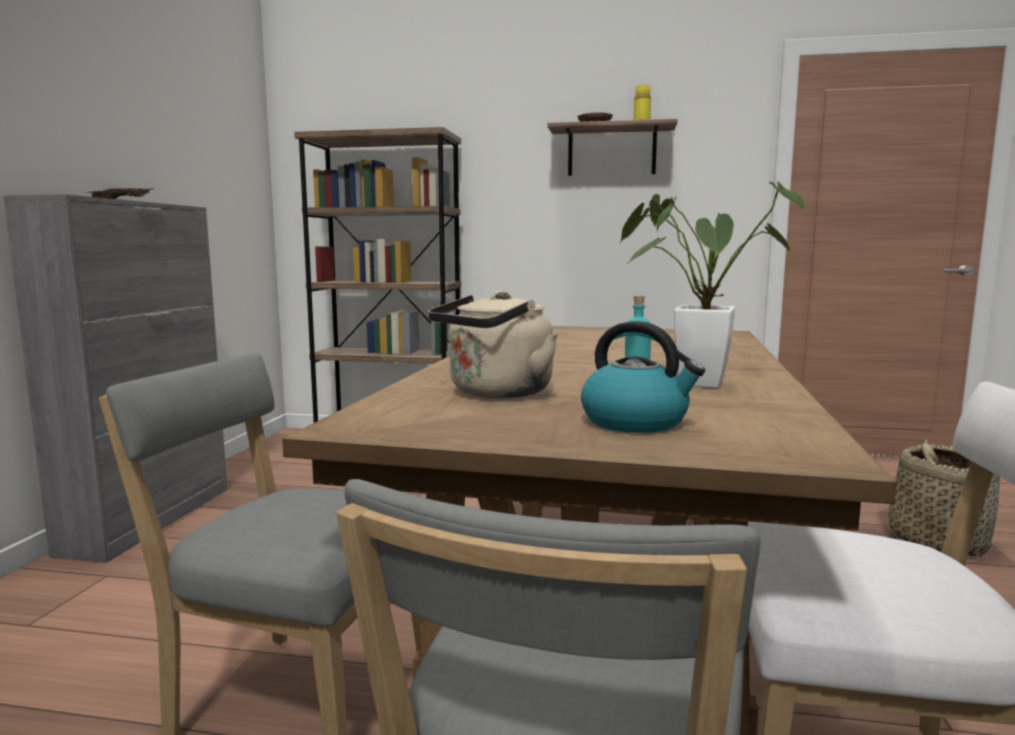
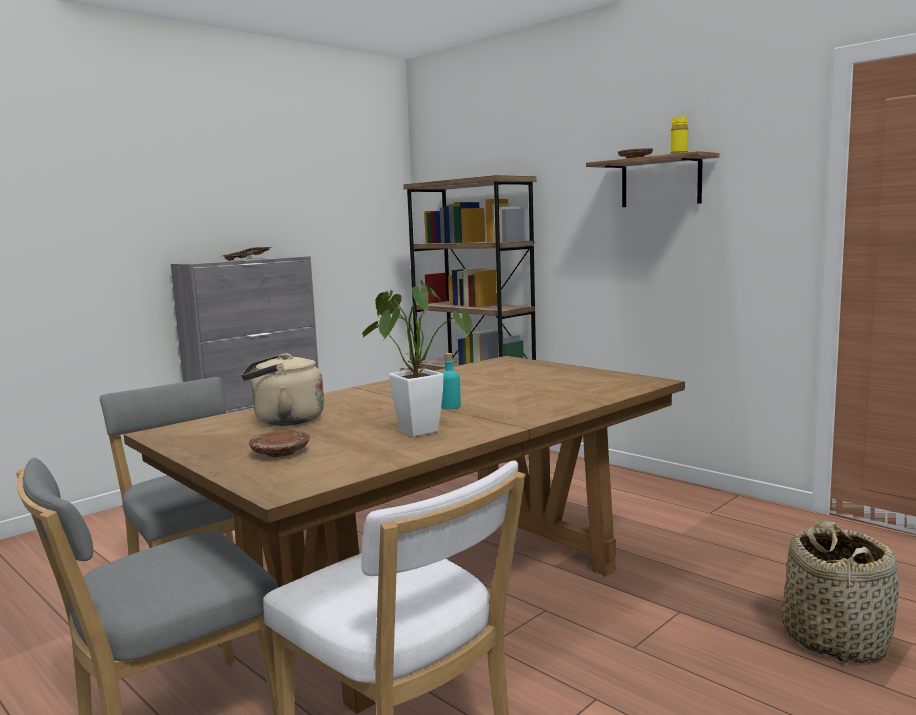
camera: 35 degrees right, 0 degrees up
(636, 422) = (281, 452): kettle -> brown plate

